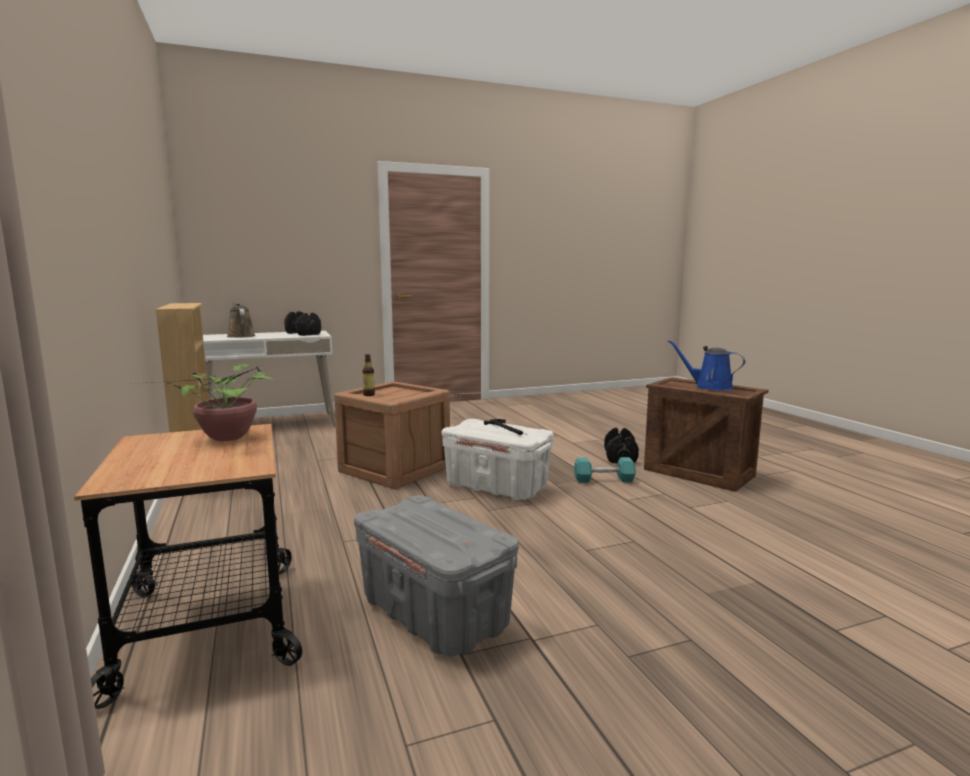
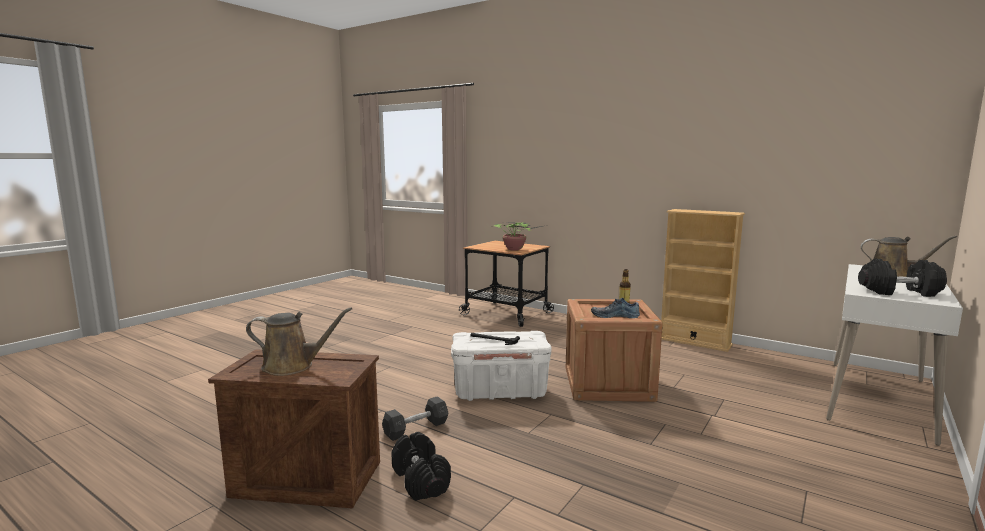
camera: 145 degrees right, 0 degrees up
(401, 392) = (614, 315): none -> shoe
(435, 614) = (435, 331): grey storage box -> none
(604, 480) = (416, 429): turquoise dumbbell -> grey dumbbell
(709, 387) = (293, 366): blue watering can -> brown watering can

